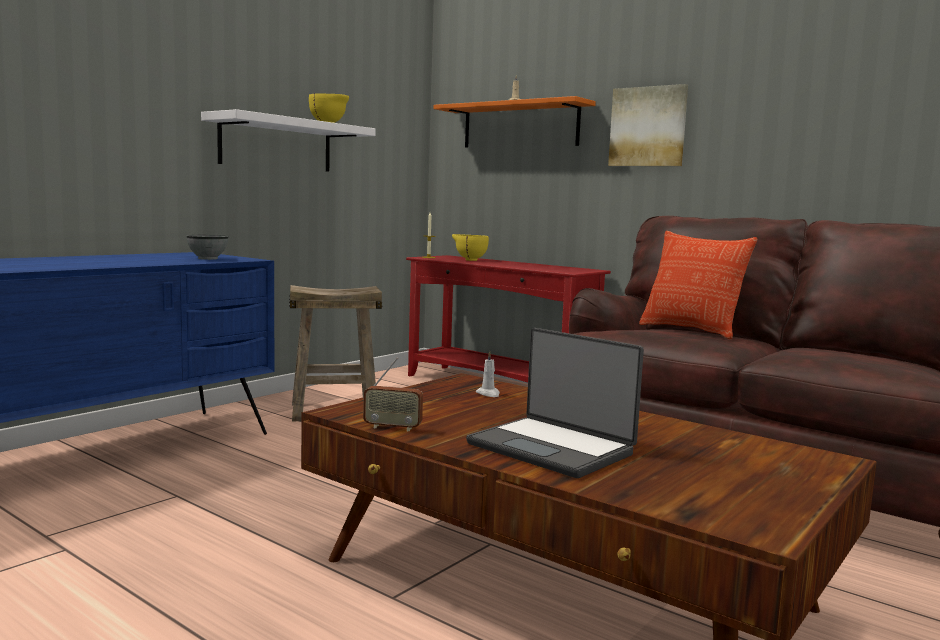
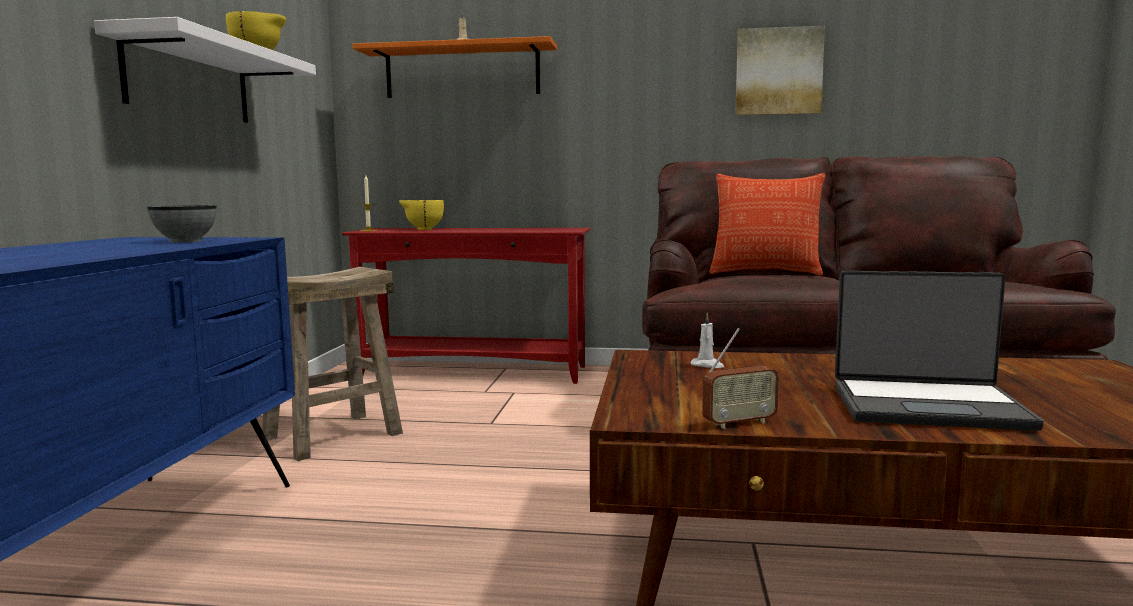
camera: 30 degrees left, 0 degrees up
(648, 127) = (620, 73): picture -> picture (778, 72)

